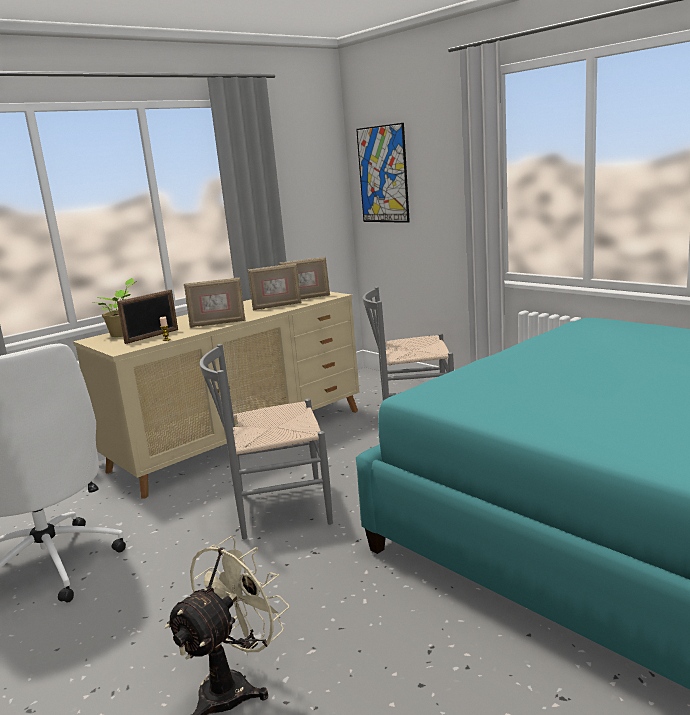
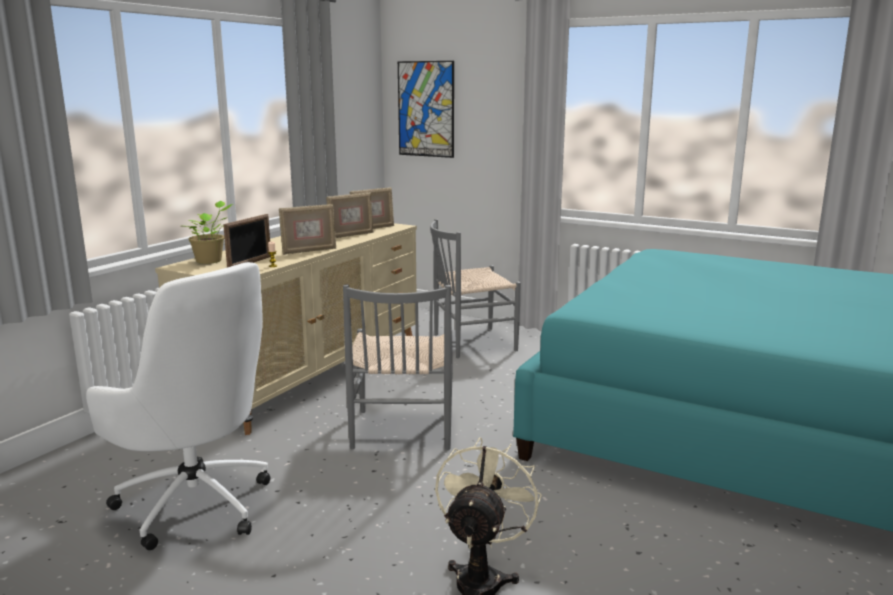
camera: 20 degrees left, 0 degrees up
(277, 509) = (402, 432): grey chair -> grey chair turned 60 degrees counterclockwise

